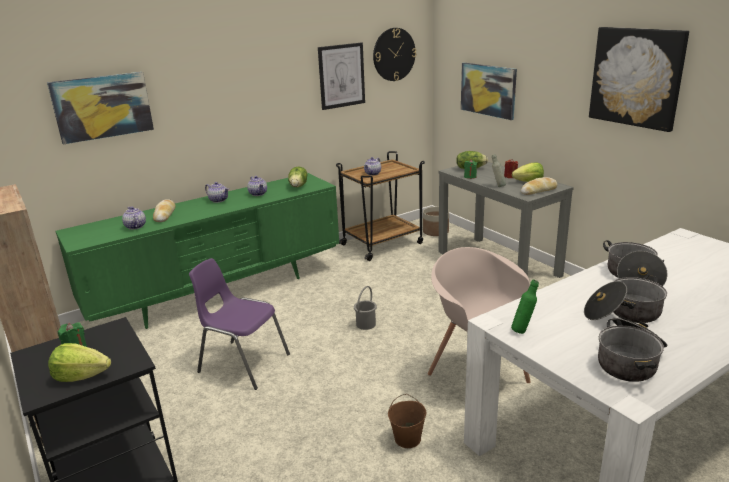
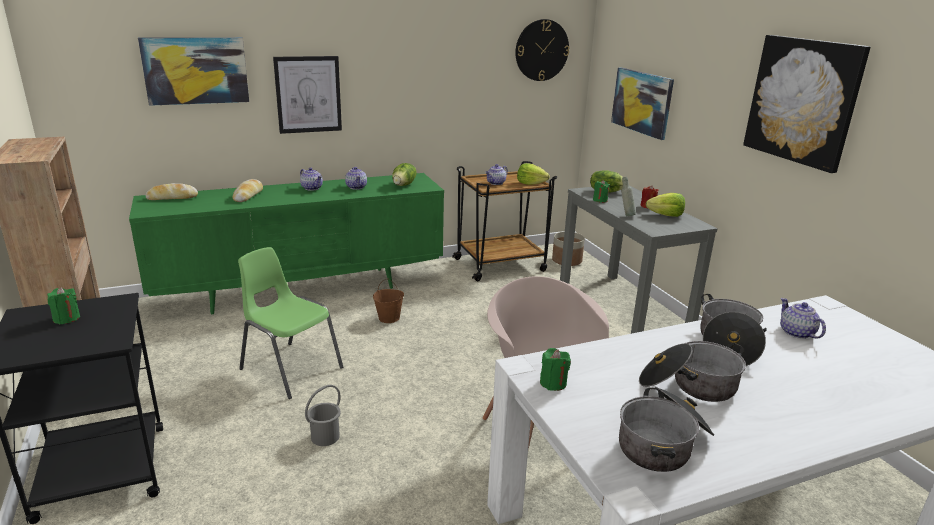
camera: 10 degrees right, 0 degrees up
(81, 376) = (53, 345): lettuce -> lettuce (530, 183)
(135, 227) = (211, 203): teapot -> teapot (796, 333)
(243, 363) = (290, 368): purple chair -> green chair
(341, 76) = (474, 68): picture -> picture (308, 94)
(365, 324) = (440, 349): grey bucket -> grey bucket (324, 437)
(407, 438) = (426, 486): brown bucket -> brown bucket (389, 318)
(523, 330) = (553, 383): green bottle -> green candle
(538, 190) = (672, 226): bread -> bread (172, 198)

